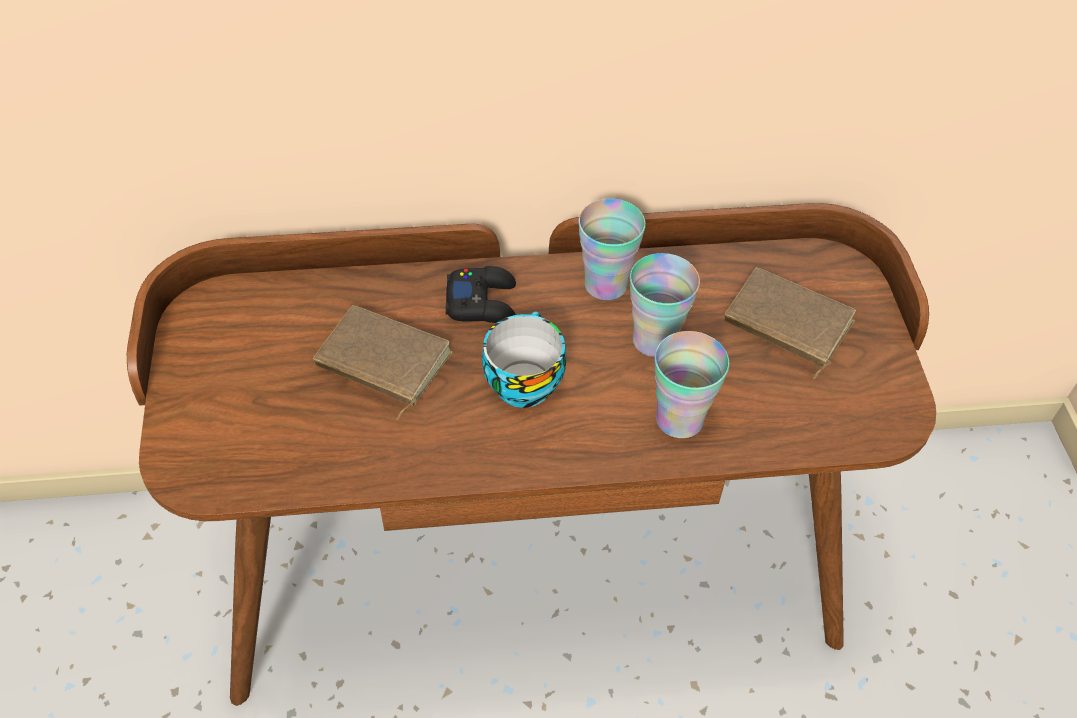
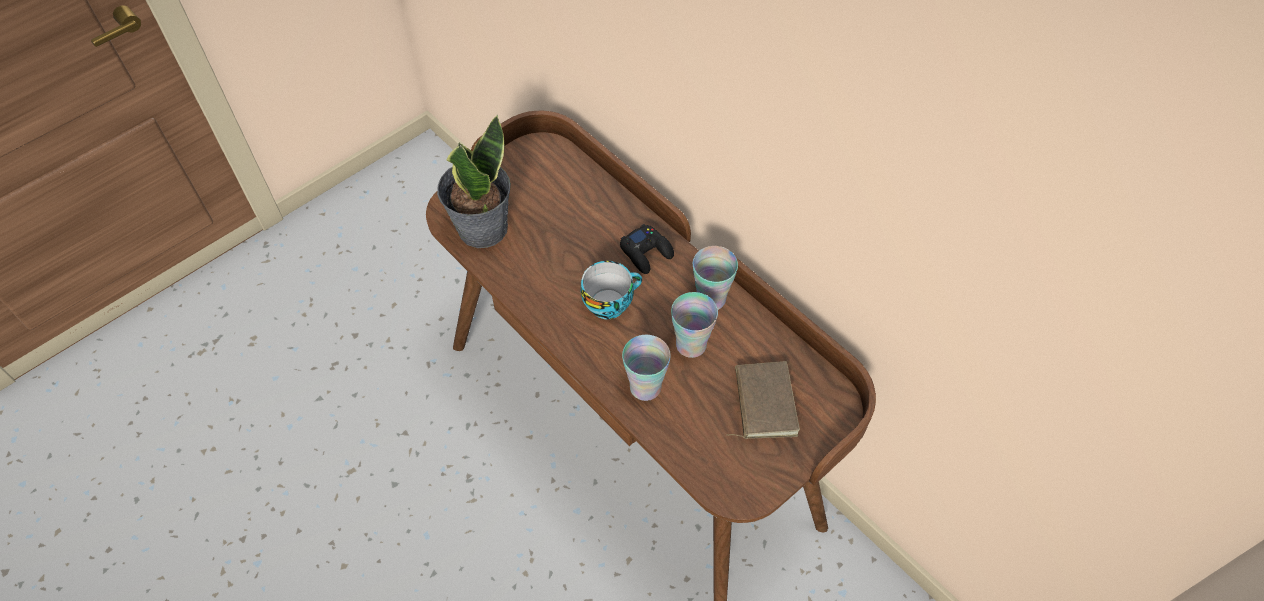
camera: 55 degrees right, 5 degrees up
(264, 450) = (481, 228): none -> potted plant
(381, 363) = (569, 237): brown book -> none

